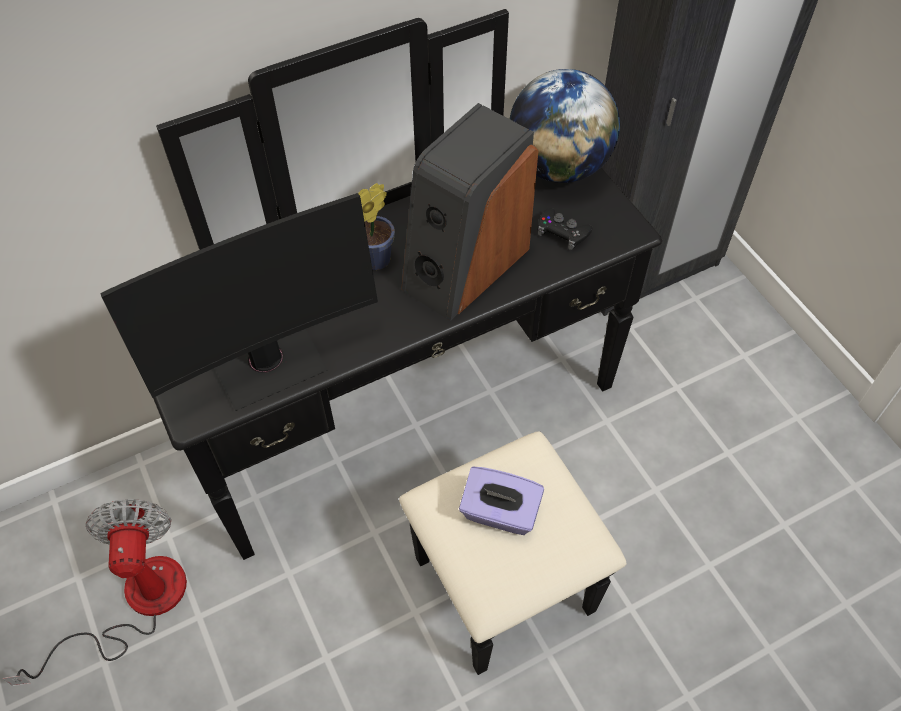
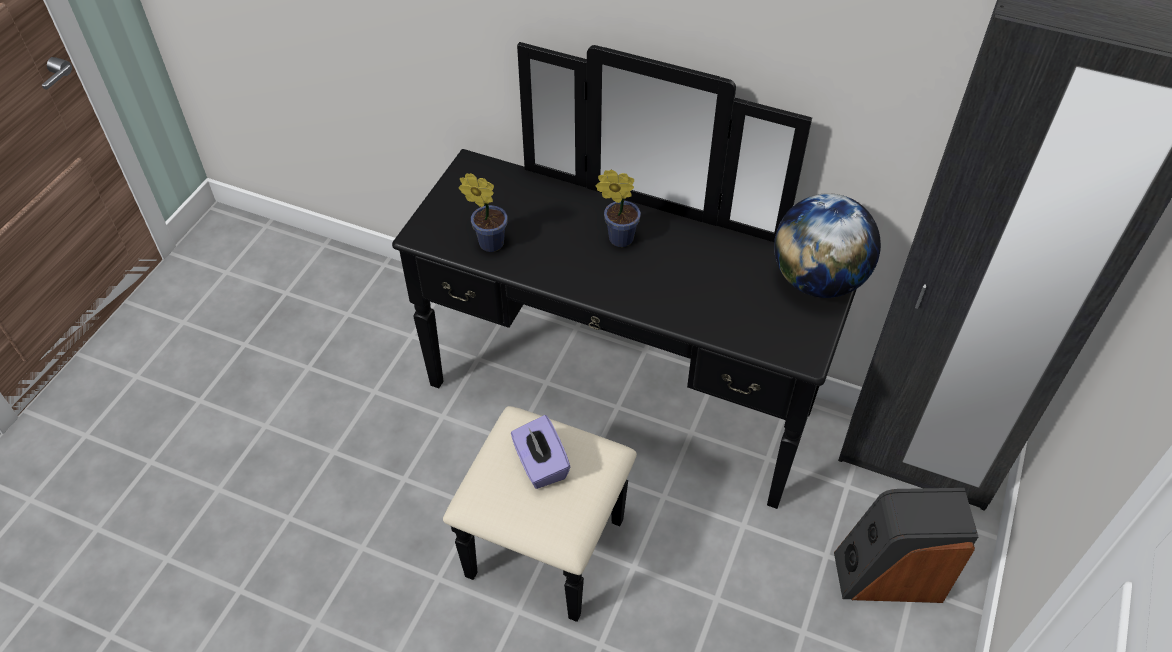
camera: 50 degrees right, 5 degrees down
(136, 603) = (356, 354): fan -> none
(268, 363) = (488, 242): monitor -> potted plant
(464, 266) = (666, 286): speaker -> speaker (888, 574)
(562, 232) = (758, 320): black game controller -> none

